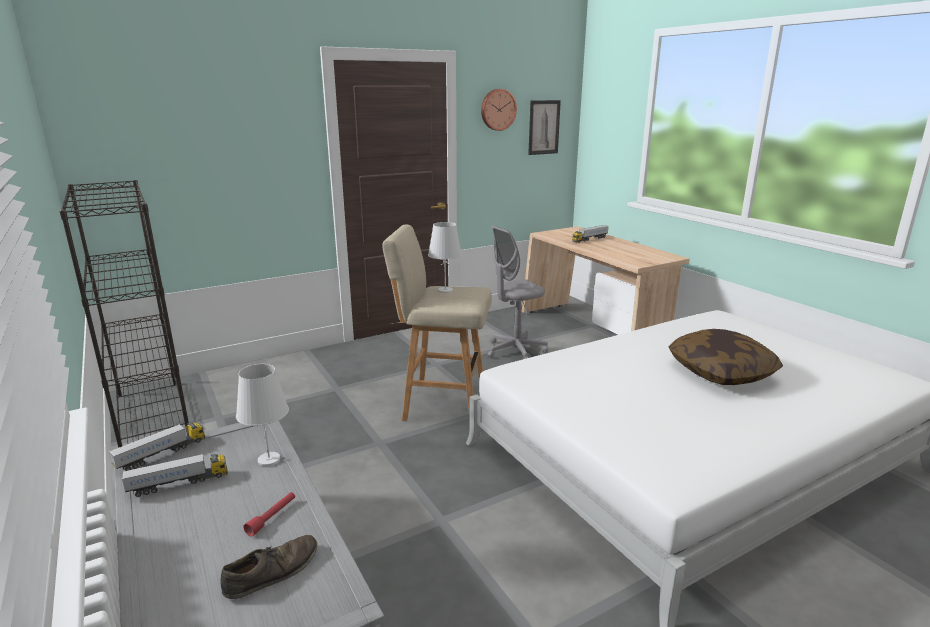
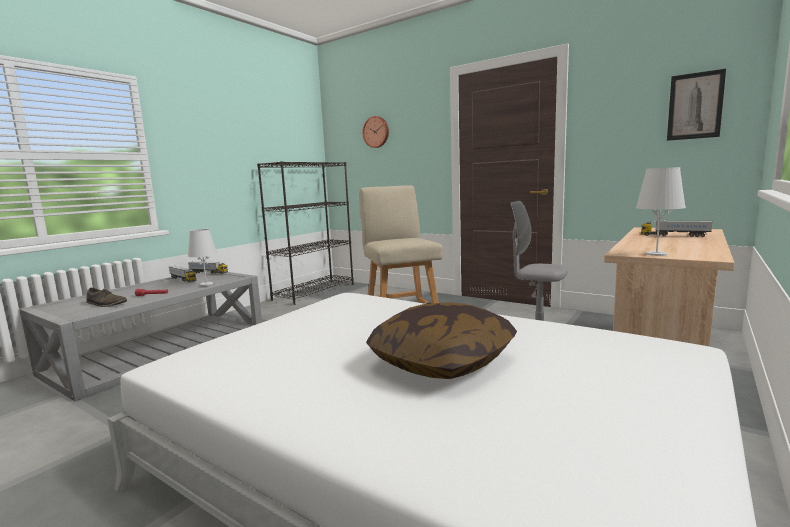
camera: 65 degrees right, 10 degrees down
(445, 290) = (407, 238): white table lamp -> white table lamp (656, 254)
(497, 109) = (620, 93): wall clock -> wall clock (376, 132)

